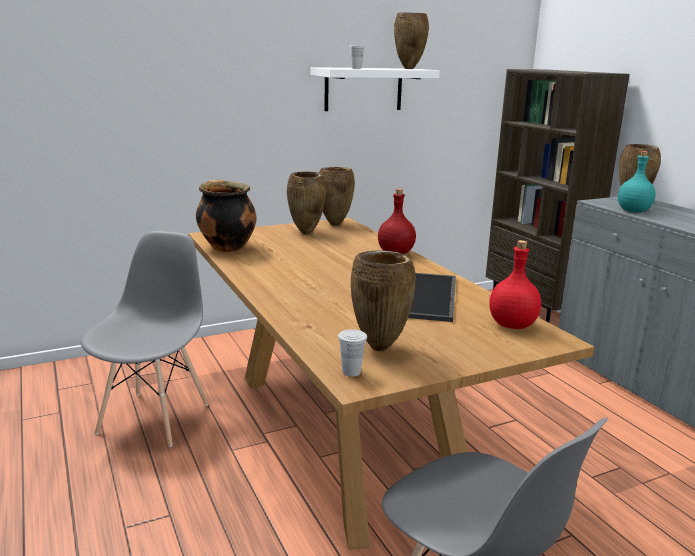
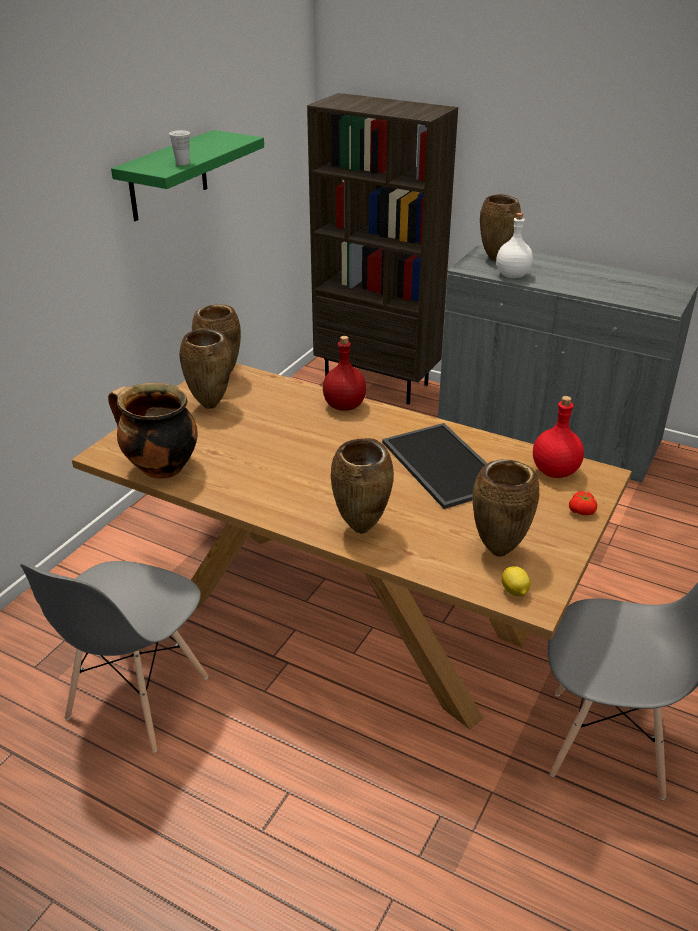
camera: 35 degrees left, 15 degrees up
(154, 417) = (137, 698): grey chair -> grey chair turned 135 degrees counterclockwise
(351, 372) = (514, 592): white cup -> lemon
(363, 89) = (168, 176): white shelf -> green shelf
(409, 69) = (224, 140): brown vase -> brown vase (362, 529)
(498, 352) = (582, 511): none -> tomato
(634, 211) = (513, 275): turquoise bottle -> white bottle

